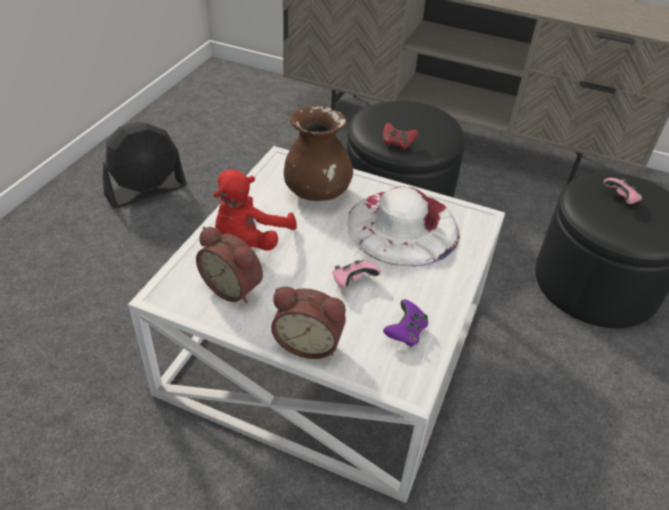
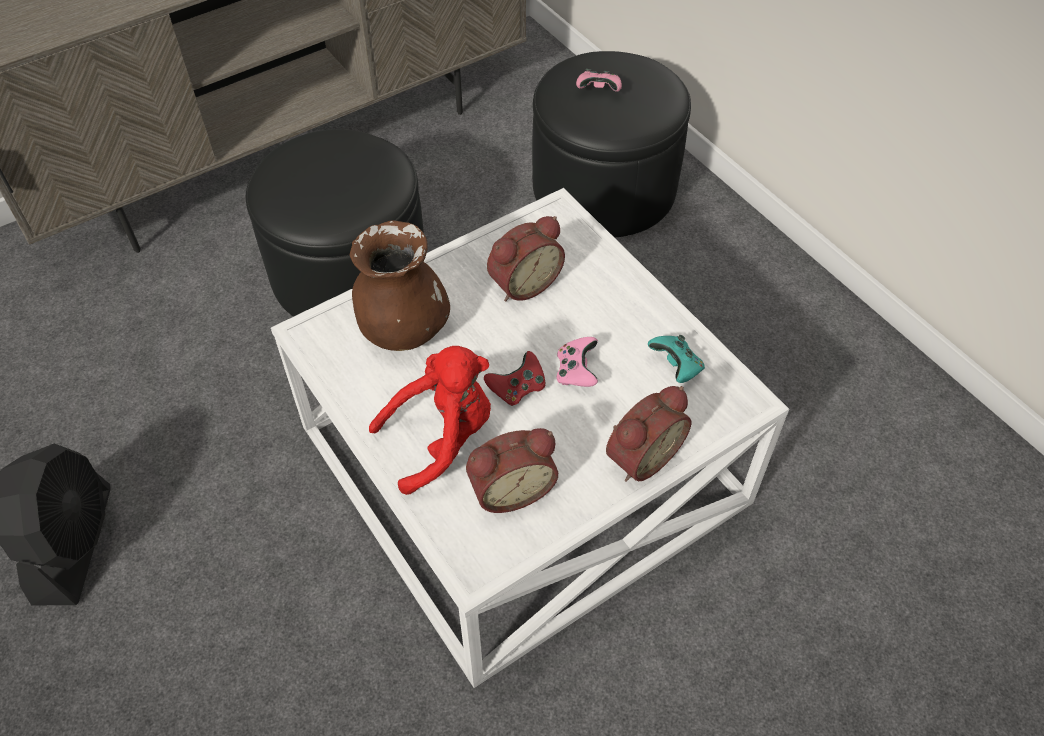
camera: 55 degrees left, 10 degrees up
(249, 241) = (441, 438): red plush toy -> red plush toy turned 90 degrees counterclockwise
(397, 144) = (360, 207): red game controller -> red game controller (517, 389)
(402, 226) = (523, 283): white hat -> alarm clock
(405, 333) = (676, 366): purple game controller -> turquoise game controller

